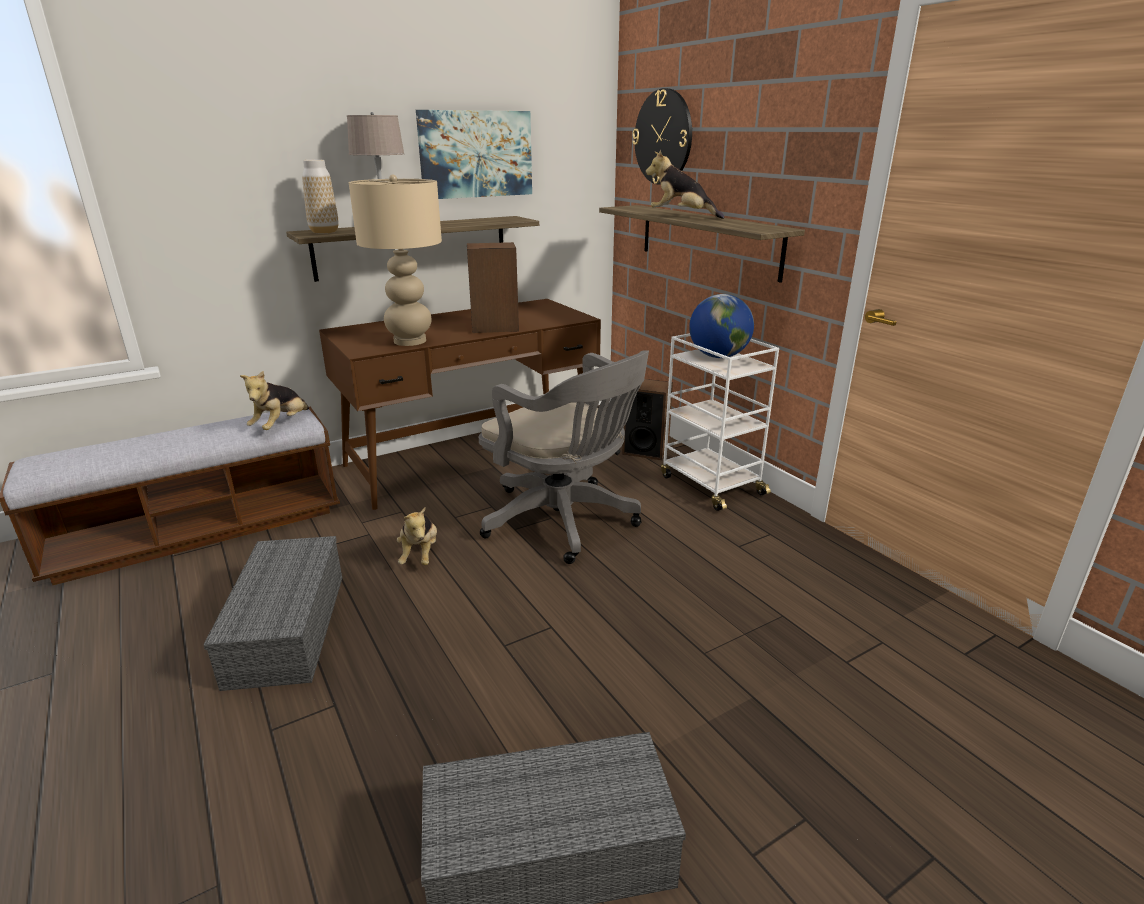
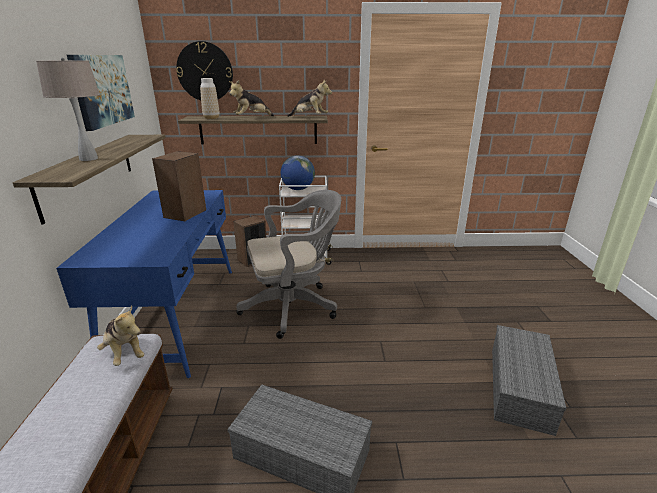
camera: 60 degrees left, 0 degrees up
(324, 232) = (60, 173): vase -> vase (211, 118)
(410, 341) = (165, 240): beige table lamp -> none
(420, 555) = (272, 369): plush toy -> plush toy (309, 118)
(473, 457) = (177, 314): brown desk -> blue desk

